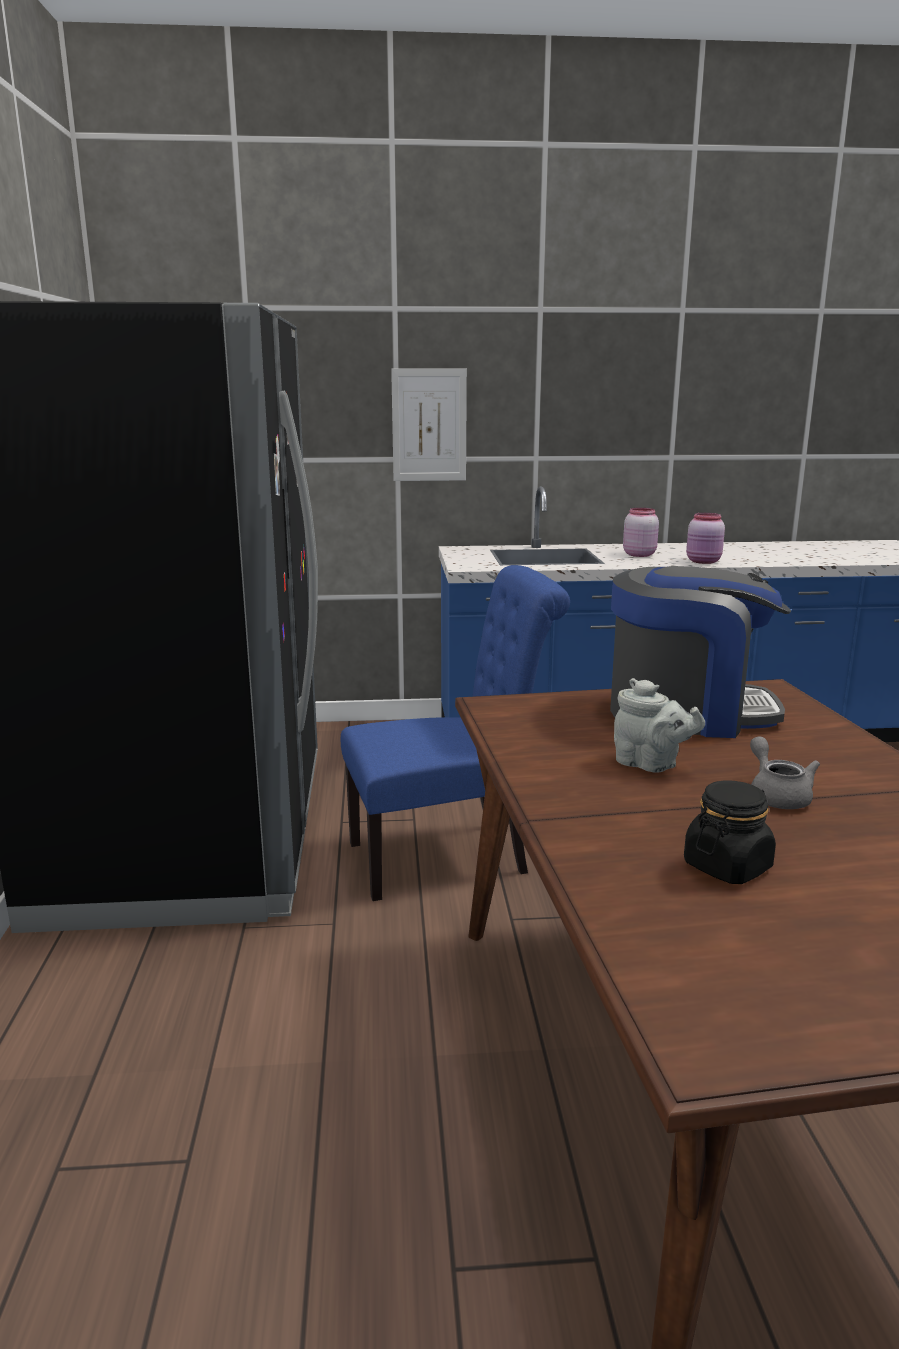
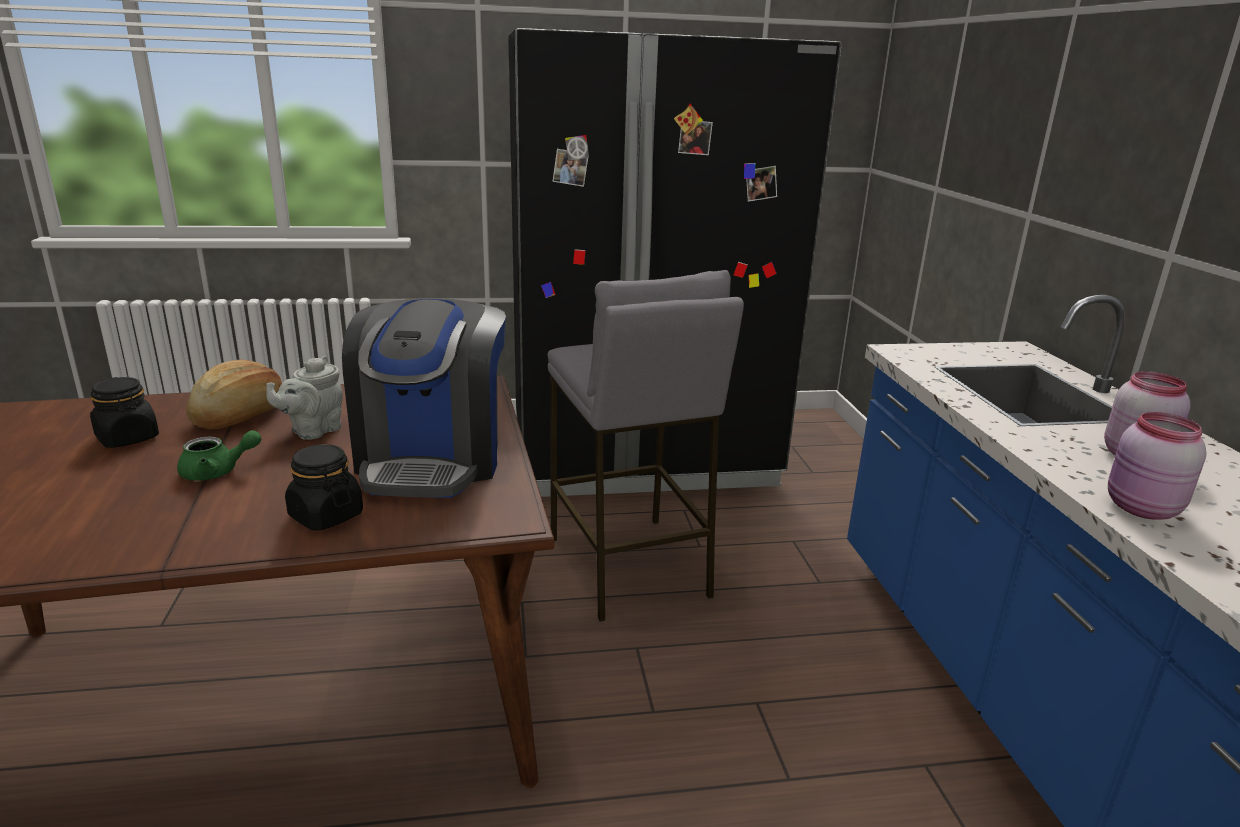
camera: 85 degrees right, 5 degrees up
(429, 425) = (1062, 176): picture -> none
(449, 857) = (628, 567): blue chair -> grey stool
(622, 809) = (241, 415): none -> bread
(777, 795) = (217, 472): grey teapot -> green teapot
(818, 740) = (325, 516): none -> black jar

